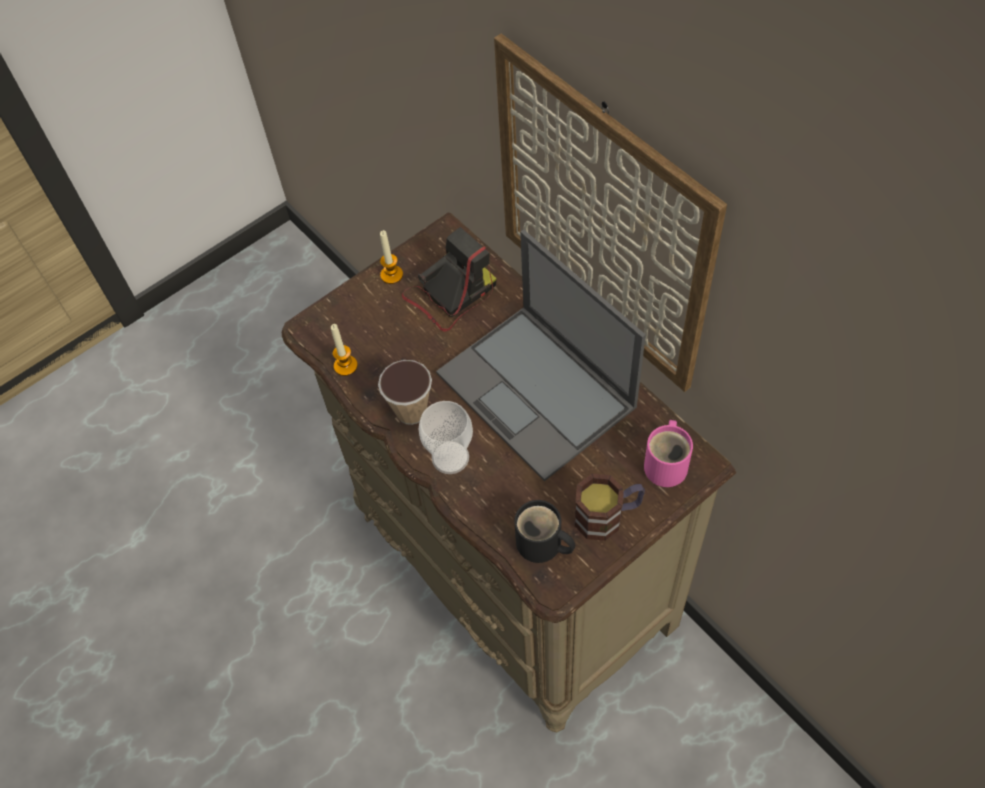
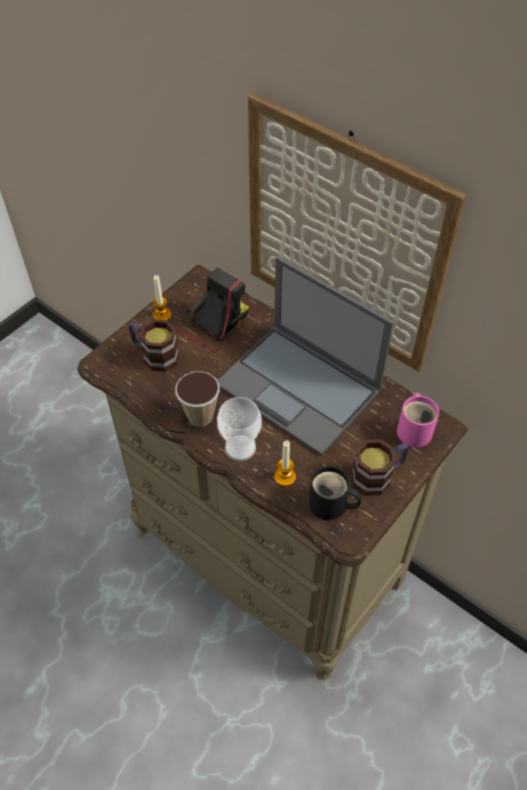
camera: 15 degrees left, 5 degrees down
(345, 366) = (138, 388): candle -> candle (285, 477)
(373, 326) = (154, 355): none -> mug

